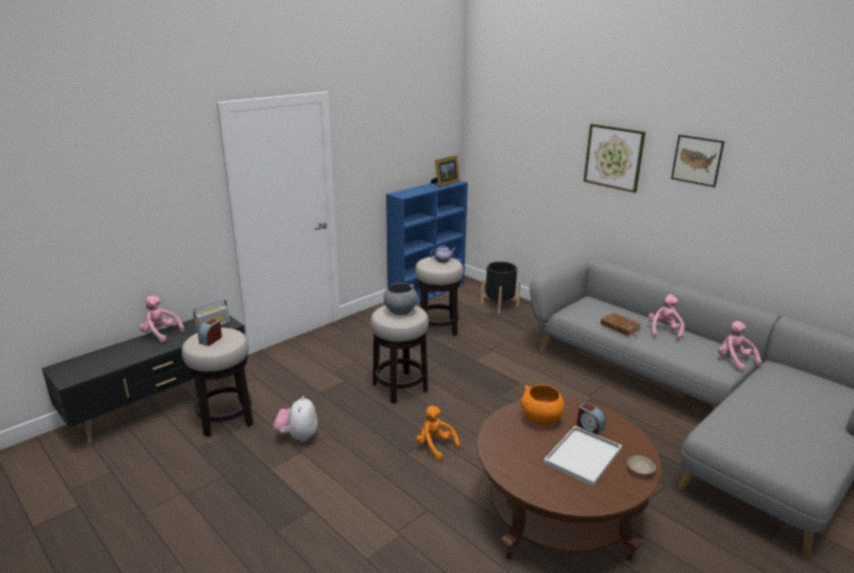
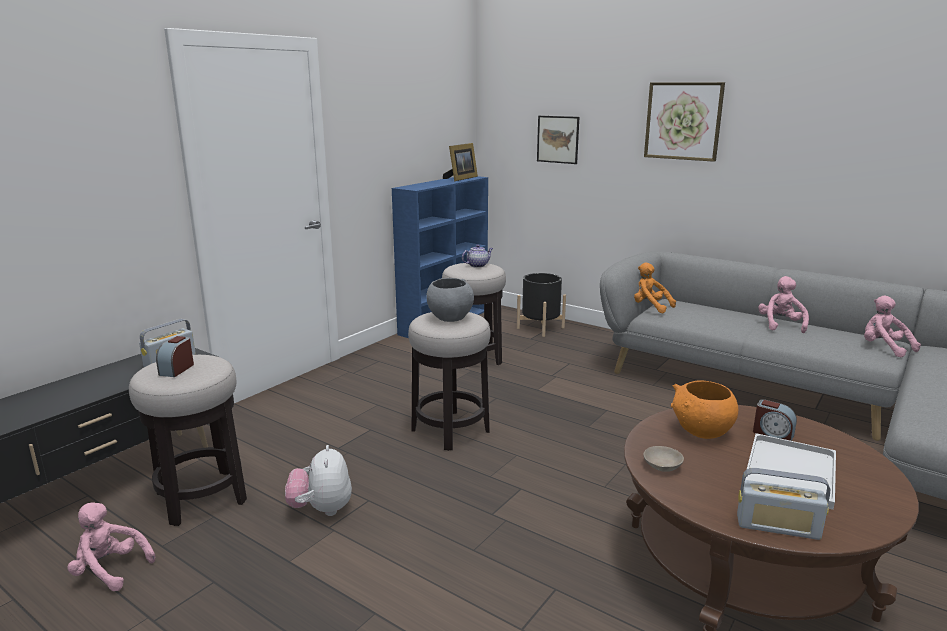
camera: 10 degrees left, 5 degrees down
(161, 334) = (88, 376): pink plush toy -> pink plush toy (110, 570)
(435, 446) = (529, 499): orange plush toy -> orange plush toy (649, 307)
(548, 493) = (778, 527): none -> radio
(620, 326) = (725, 324): brown book -> none
(640, 470) = (880, 481): beige bowl -> beige bowl (663, 466)
(697, 160) = (796, 109): picture -> picture (558, 139)

